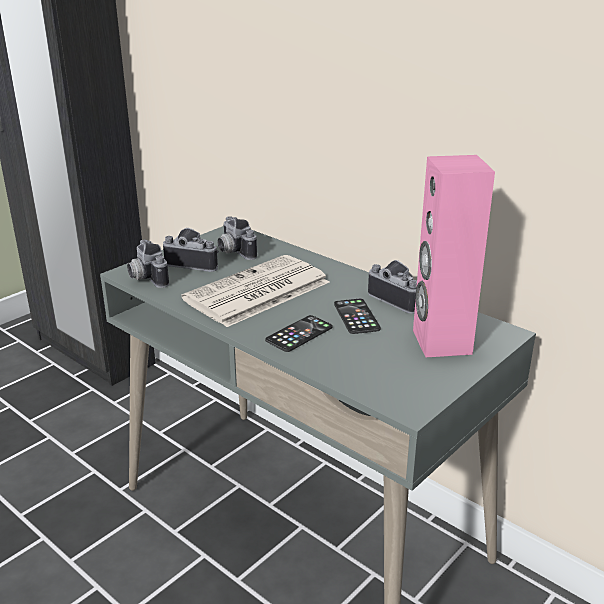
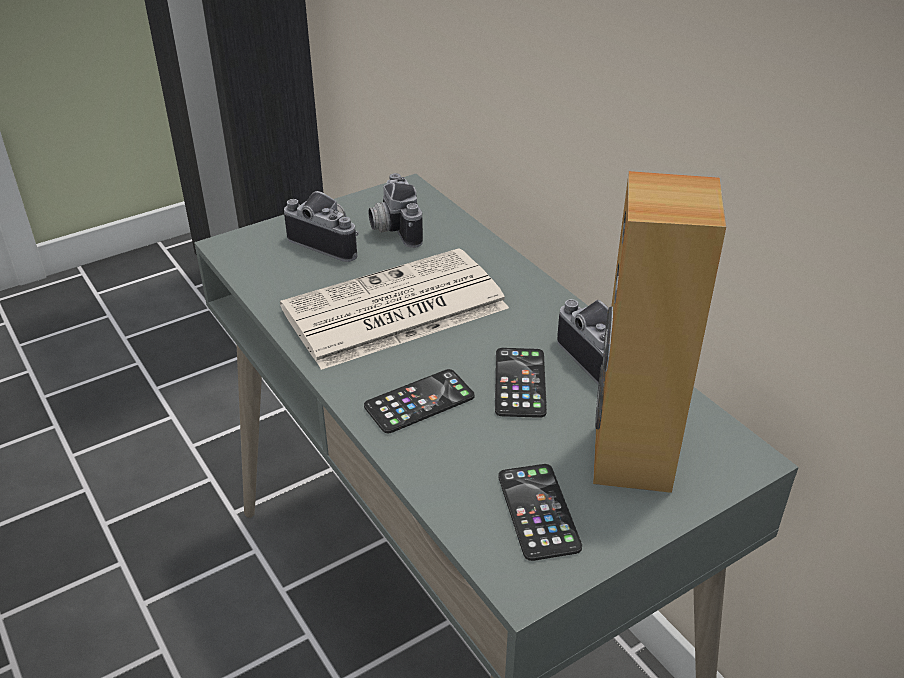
camera: 15 degrees right, 10 degrees up
(145, 278) = (250, 259): camera -> none
(400, 375) = (538, 511): none -> phone
(440, 342) = (630, 458): pink speaker -> brown speaker

